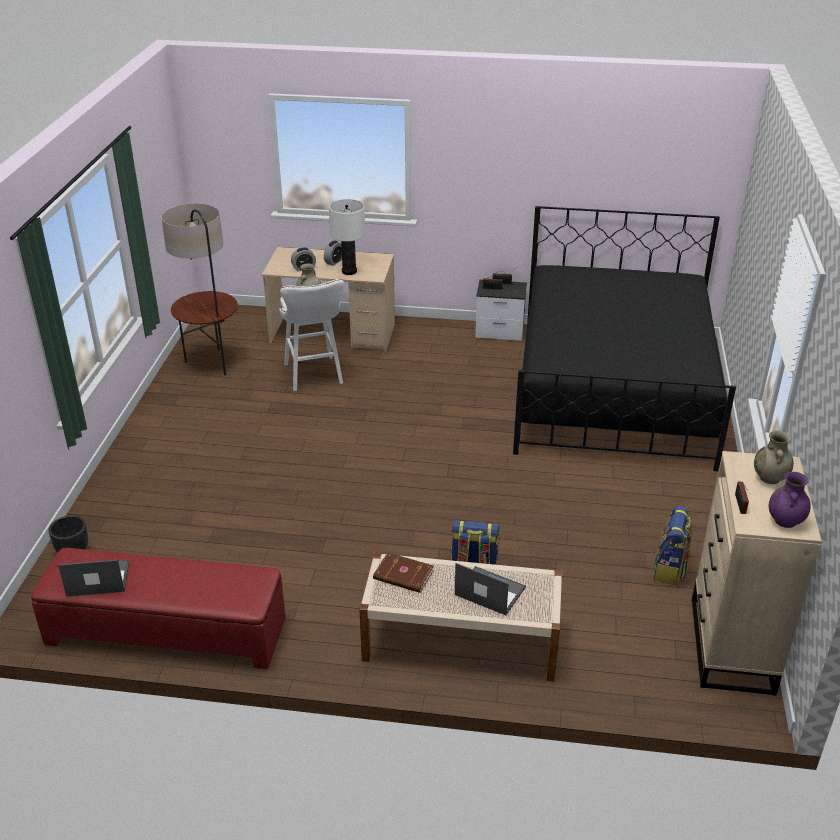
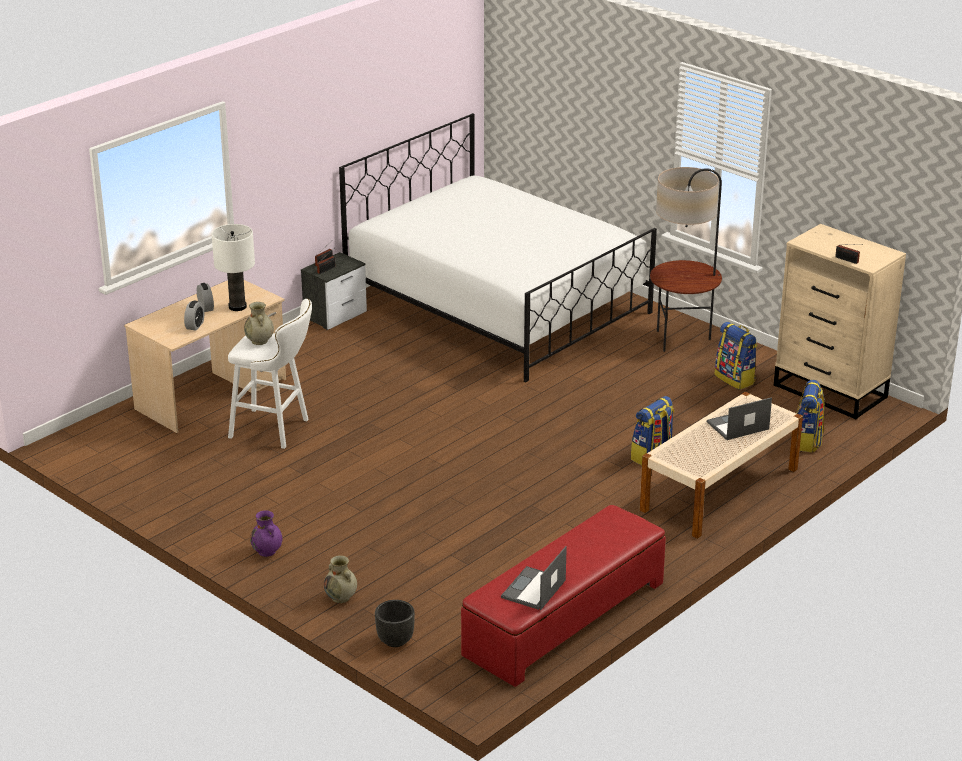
camera: 55 degrees left, 5 degrees down
(212, 364) = (168, 477): floor lamp -> floor lamp (682, 340)
(403, 576) = (683, 452): brown book -> none
(613, 390) = (496, 305): black bed -> white bed
(614, 667) = (807, 441): none -> backpack
(770, 478) = (832, 241): beige vase -> beige vase (341, 598)
(785, 521) = (877, 254): purple vase -> purple vase (267, 551)

